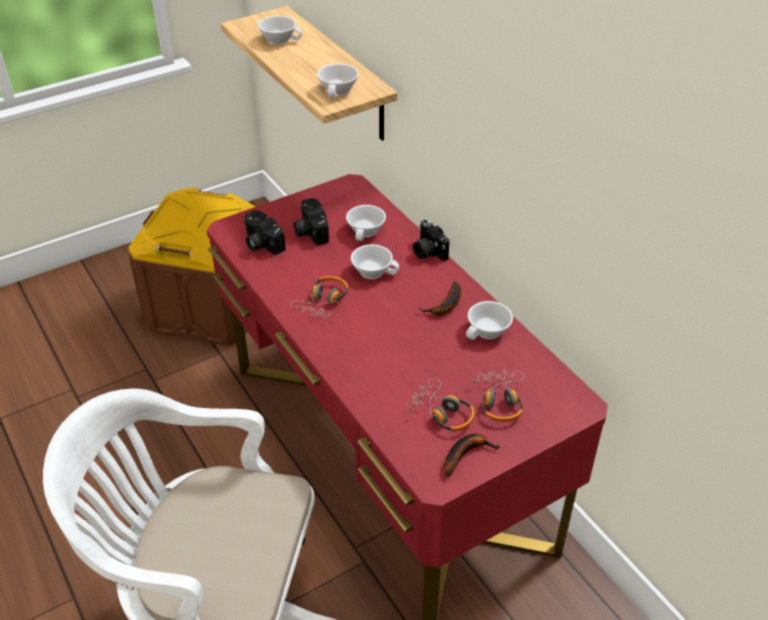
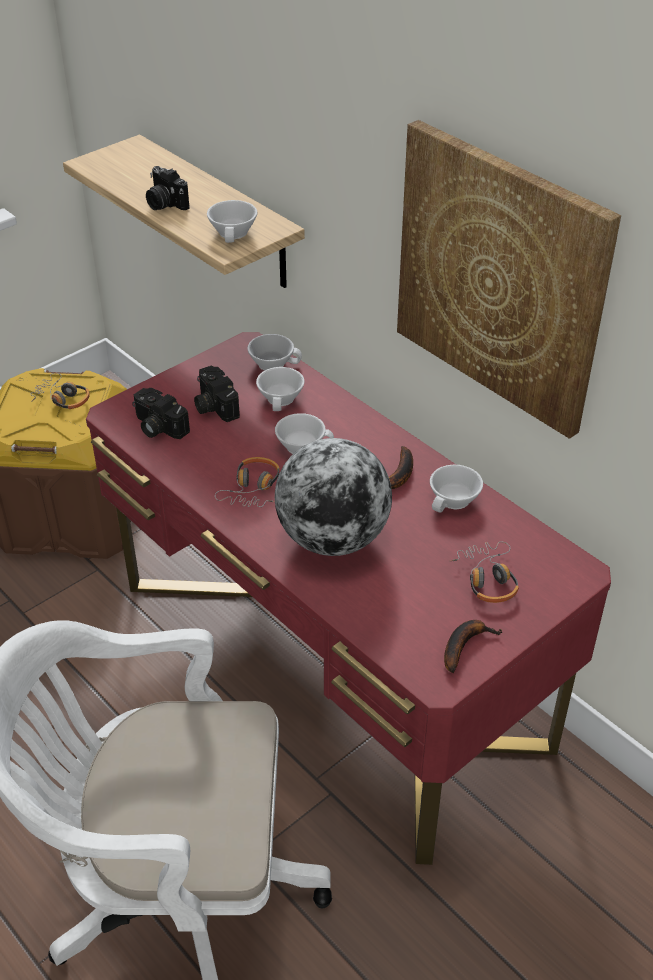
camera: 10 degrees left, 0 degrees up
(280, 39) = (143, 176): white cup -> white cup (273, 362)
(378, 350) = (332, 538): none -> globe
(428, 252) = (361, 415): camera -> camera (165, 204)
(441, 413) = (425, 601): headphones -> headphones (62, 398)
(536, 146) = (500, 278): none -> picture

